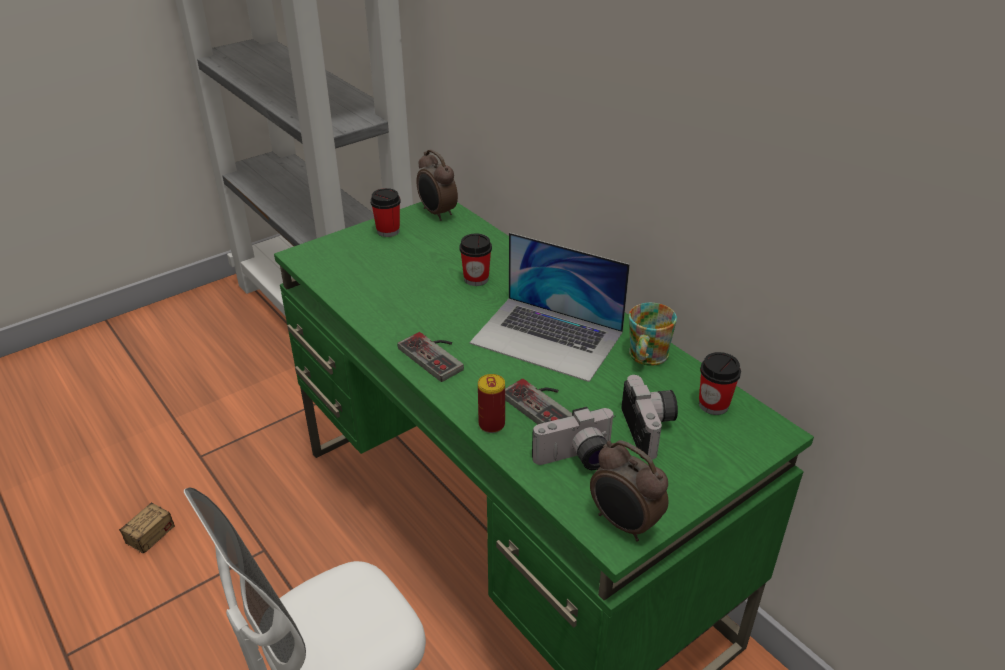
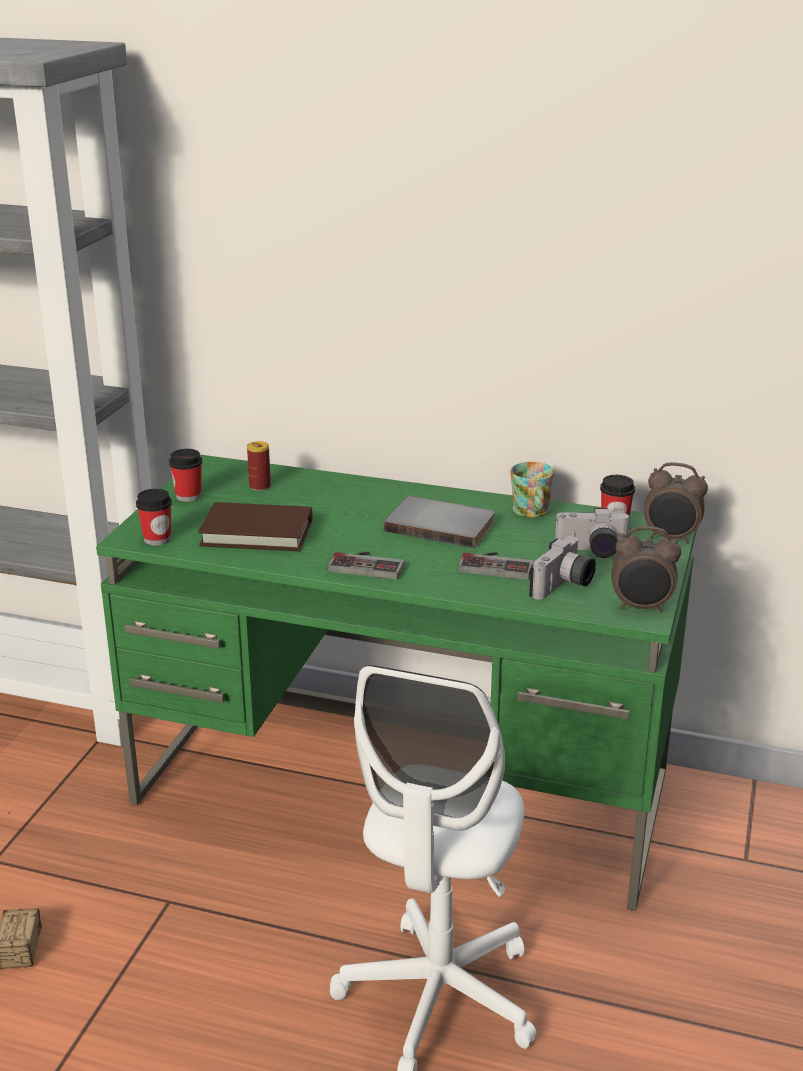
camera: 35 degrees left, 10 degrees down
(393, 286) = (257, 532): none -> brown book
(437, 213) = (216, 470): alarm clock -> alarm clock (671, 538)
(476, 279) = (325, 506): cup -> cup (157, 539)
(491, 424) = (475, 590): can -> can (260, 486)
(547, 337) = (441, 525): laptop -> grey book
(651, 429) = (591, 552): camera -> camera turned 135 degrees clockwise

